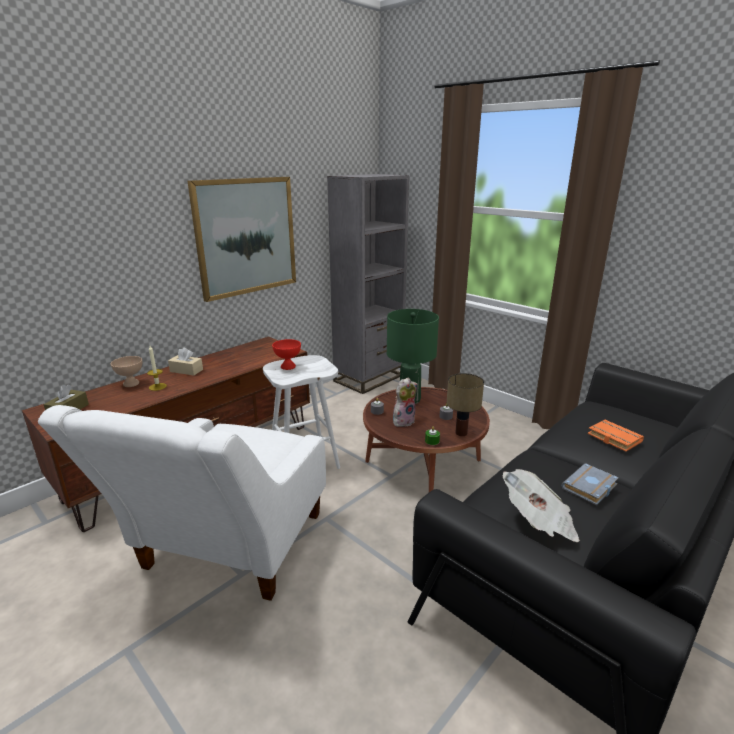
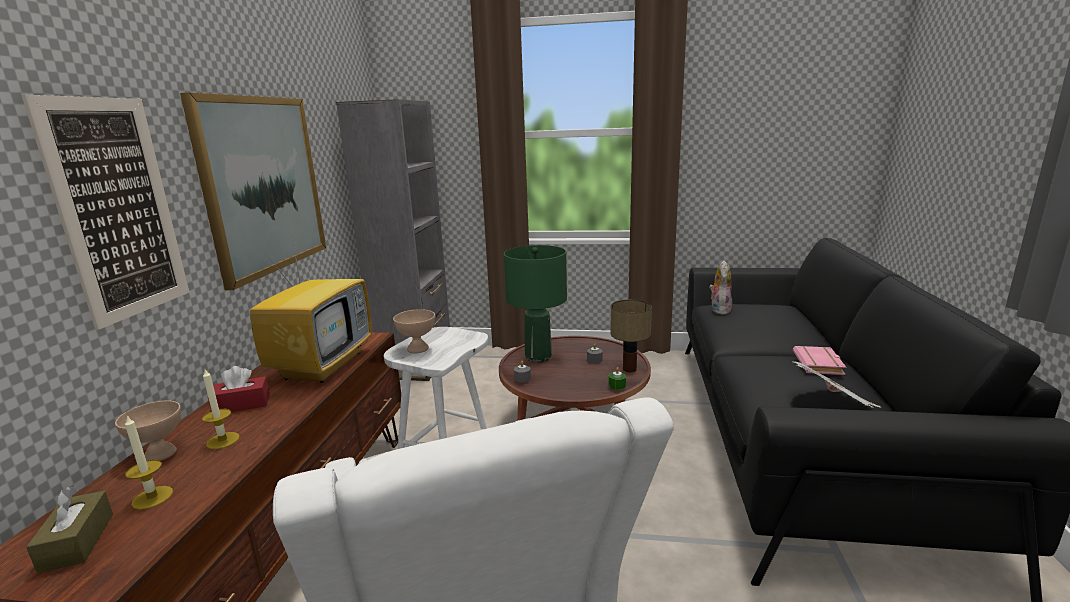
camera: 35 degrees left, 5 degrees down
(106, 403) = (152, 497): none -> candle
(135, 249) = (117, 209): none -> picture
(186, 370) = (242, 404): beige tissue box -> red tissue box
(246, 360) = (323, 364): none -> television
(288, 366) = (418, 348): red bowl -> beige bowl
(403, 421) = (561, 378): plush toy -> plush toy (719, 310)
(590, 488) = (820, 365): grey book -> pink book
(612, 438) = (771, 324): orange book -> none

